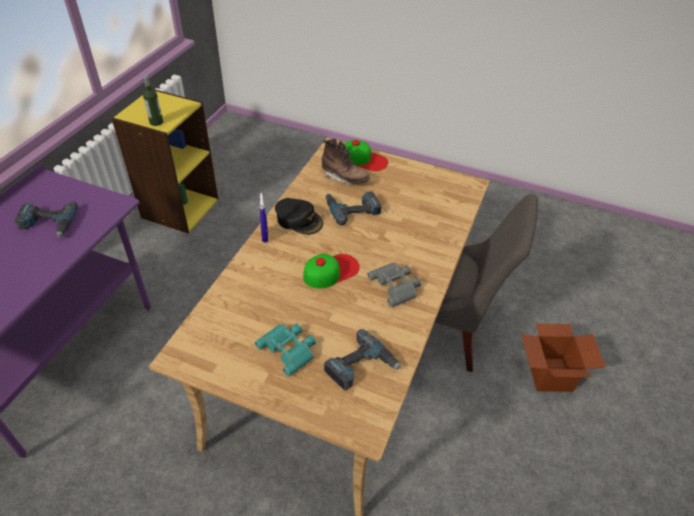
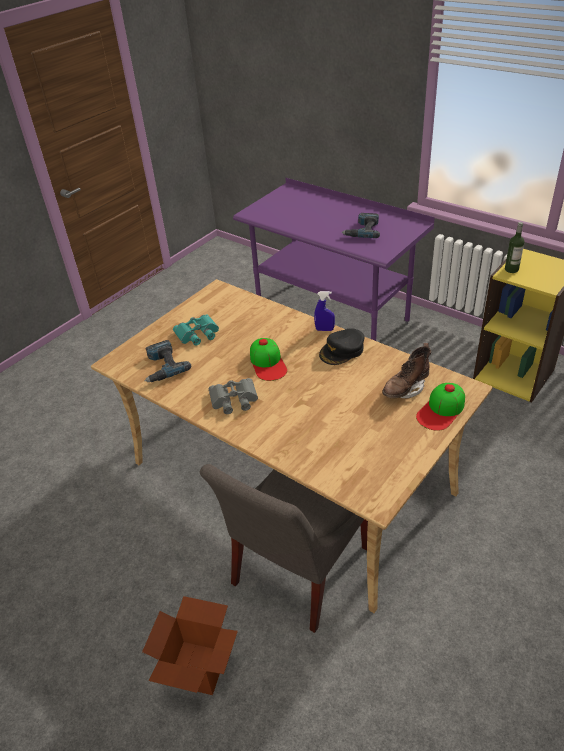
camera: 110 degrees right, 5 degrees down
(352, 209) = (350, 387): power drill -> none

